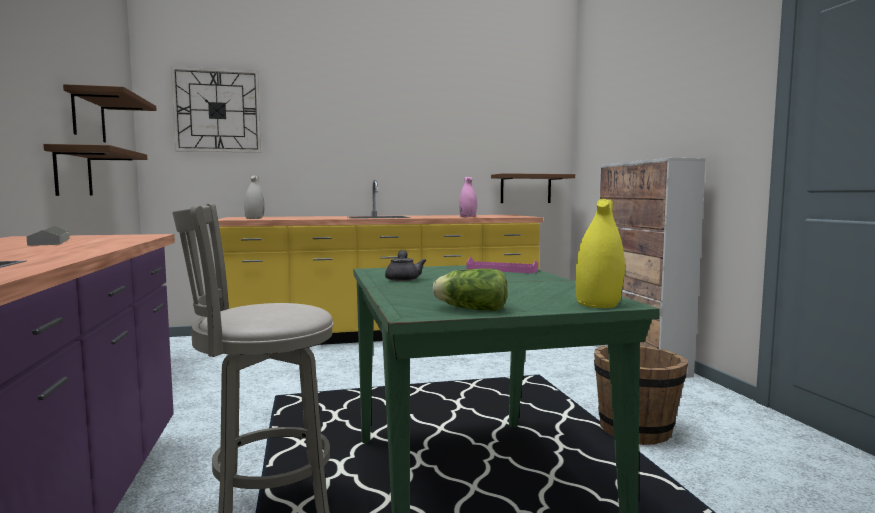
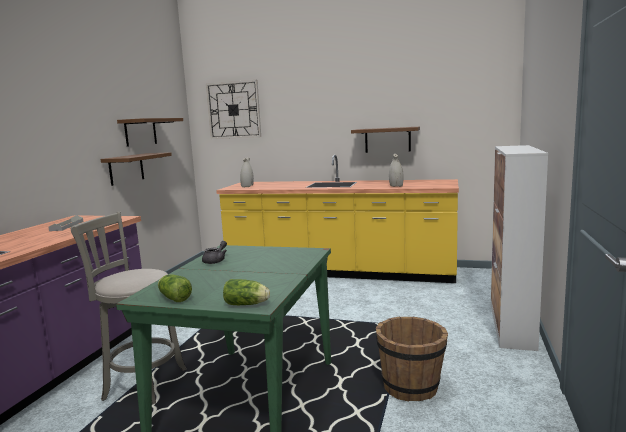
camera: 30 degrees right, 5 degrees up
(467, 217) = (396, 186): pink vase -> white vase
(501, 270) = (294, 256): pink tray -> none
(525, 189) = (470, 156): brown shelf -> brown shelf (387, 139)
(598, 304) = (247, 304): yellow vase -> lettuce

